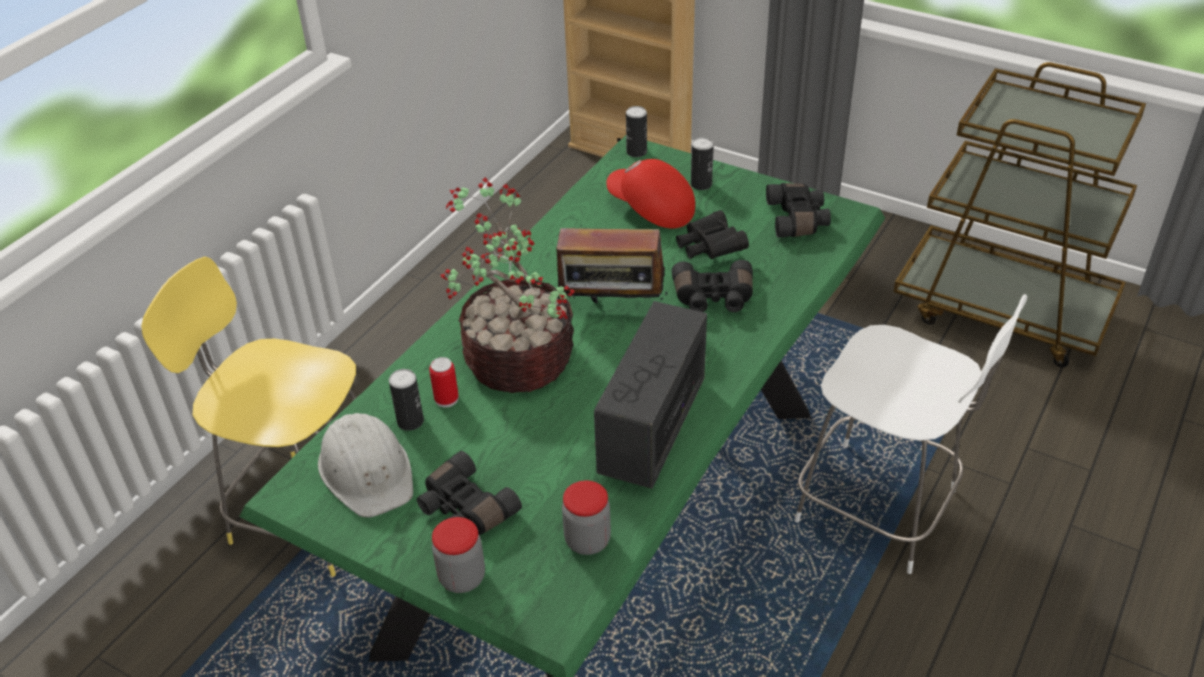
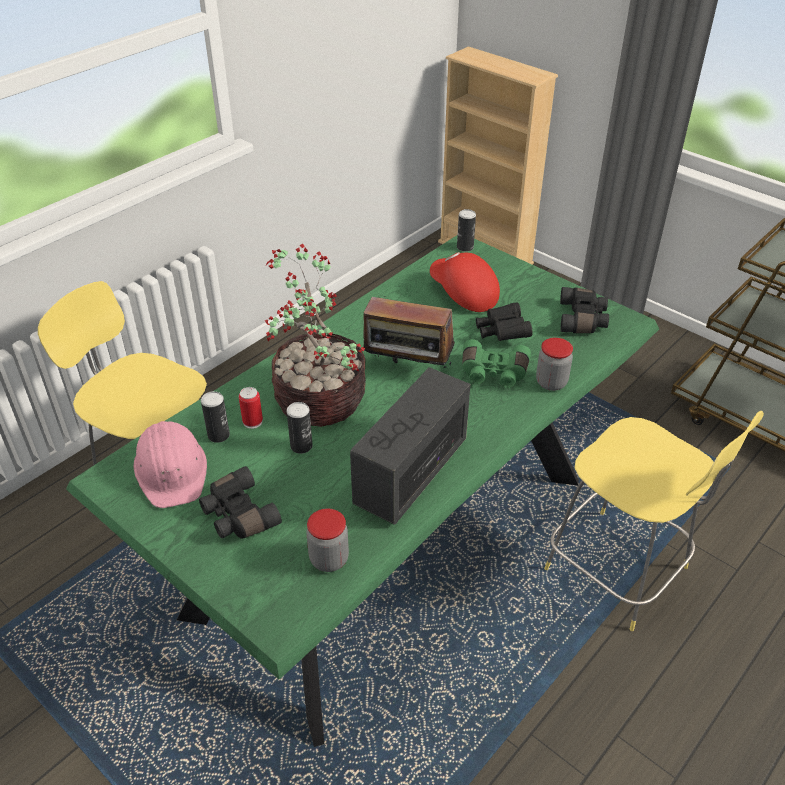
camera: 10 degrees right, 0 degrees up
(367, 471) = (172, 470): white hard hat -> pink hard hat
(462, 578) = (217, 572): jar -> jar (551, 382)
(701, 184) = (510, 280): can -> can (301, 446)
(713, 298) = (493, 374): black binoculars -> green binoculars
(881, 509) = (620, 572): white stool -> yellow stool

